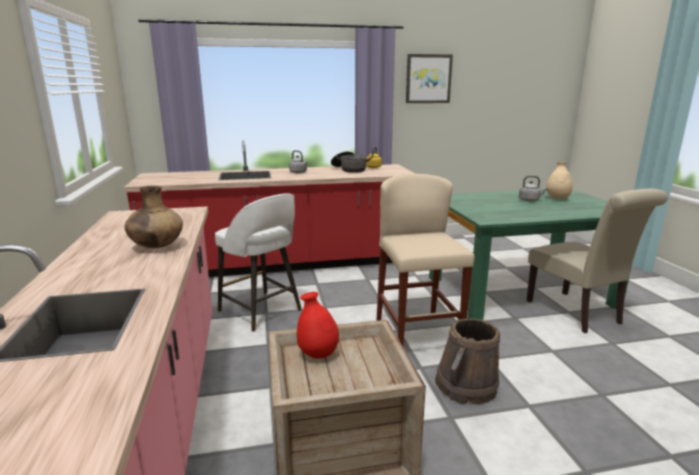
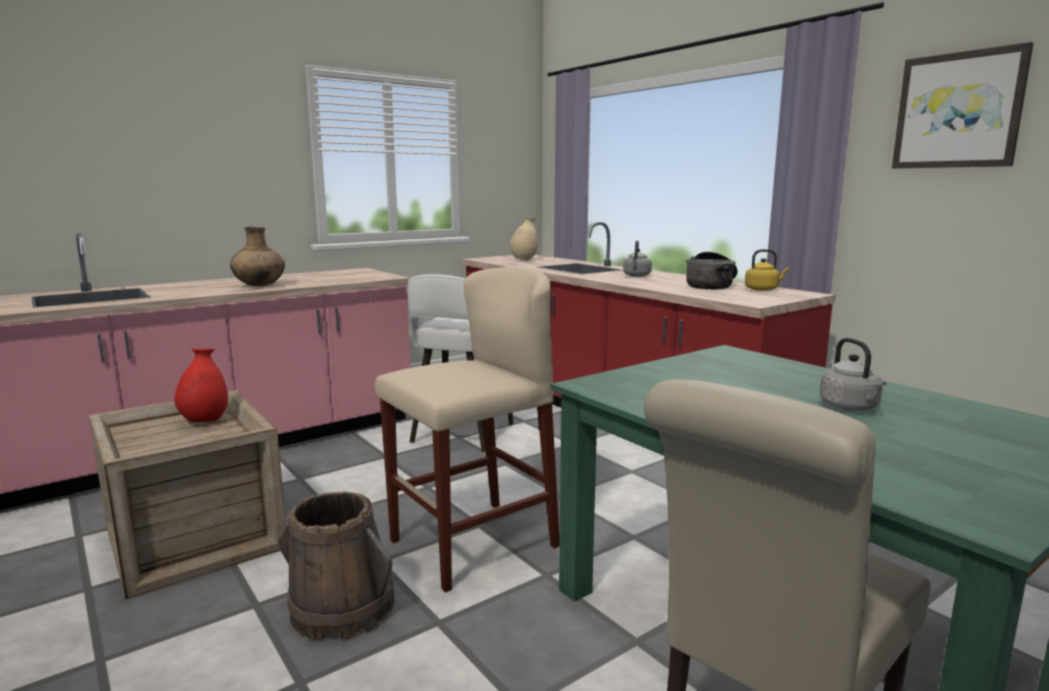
camera: 65 degrees right, 5 degrees down
(557, 199) = (937, 432): beige vase -> beige vase (524, 260)

